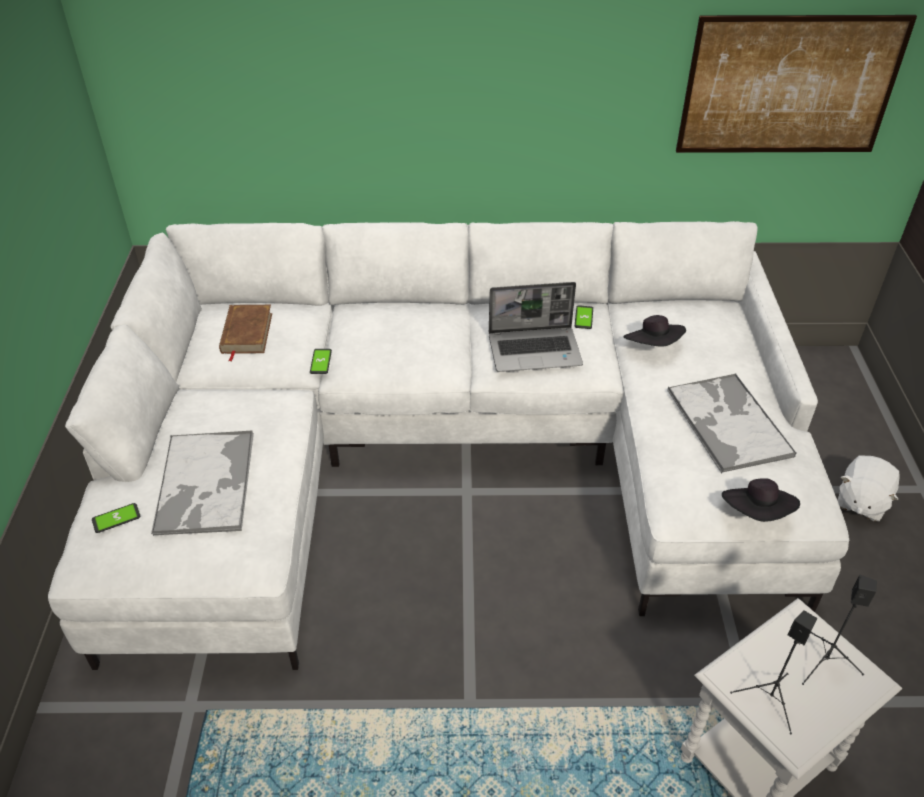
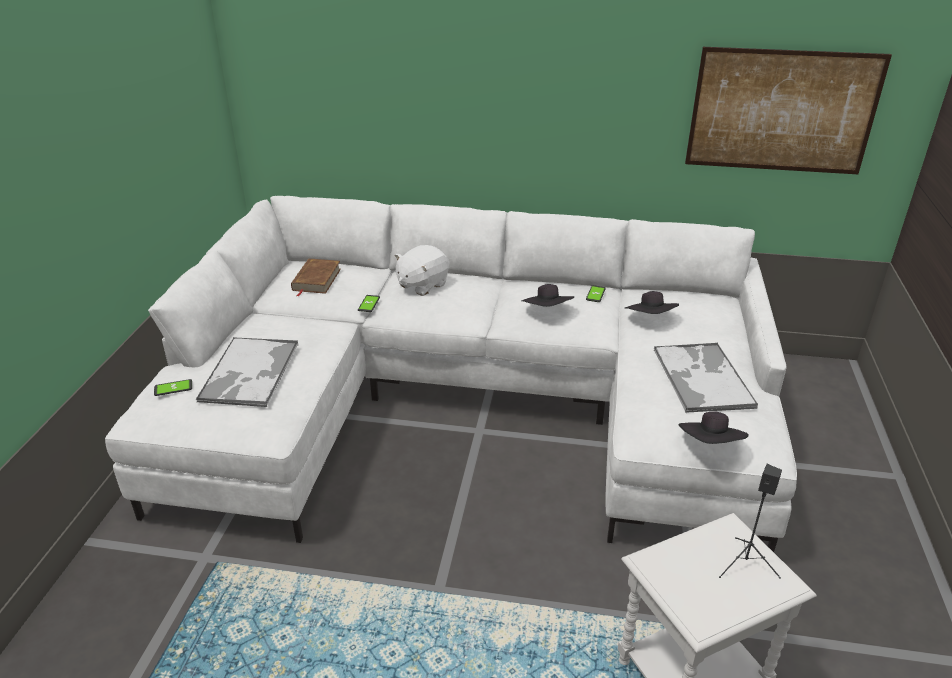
camera: 10 degrees right, 10 degrees down
(535, 350) = (547, 312): laptop -> black hat
(770, 700) = (685, 585): black speaker -> none
(861, 501) = (836, 479): white plush toy -> white plush toy (422, 285)

